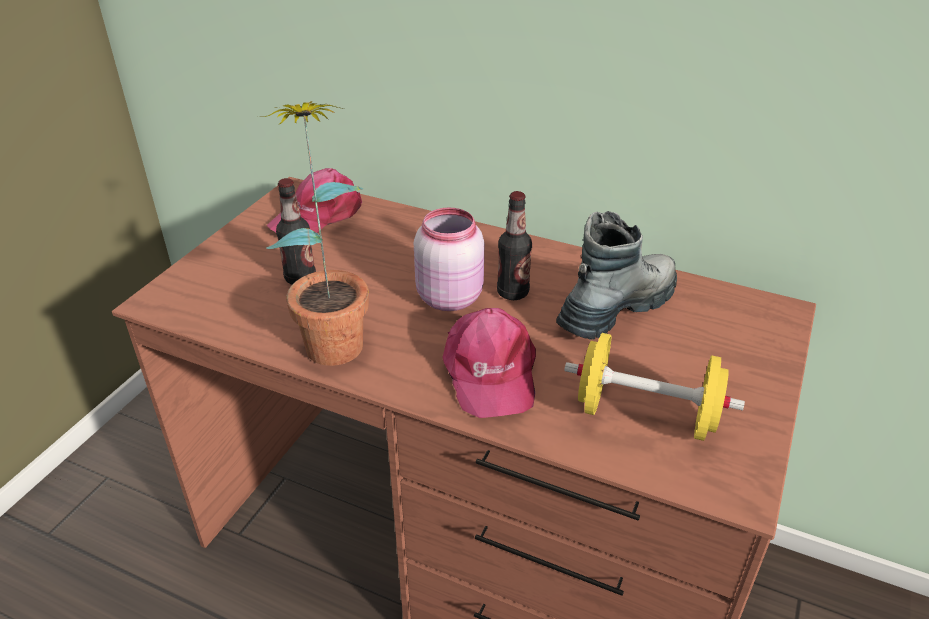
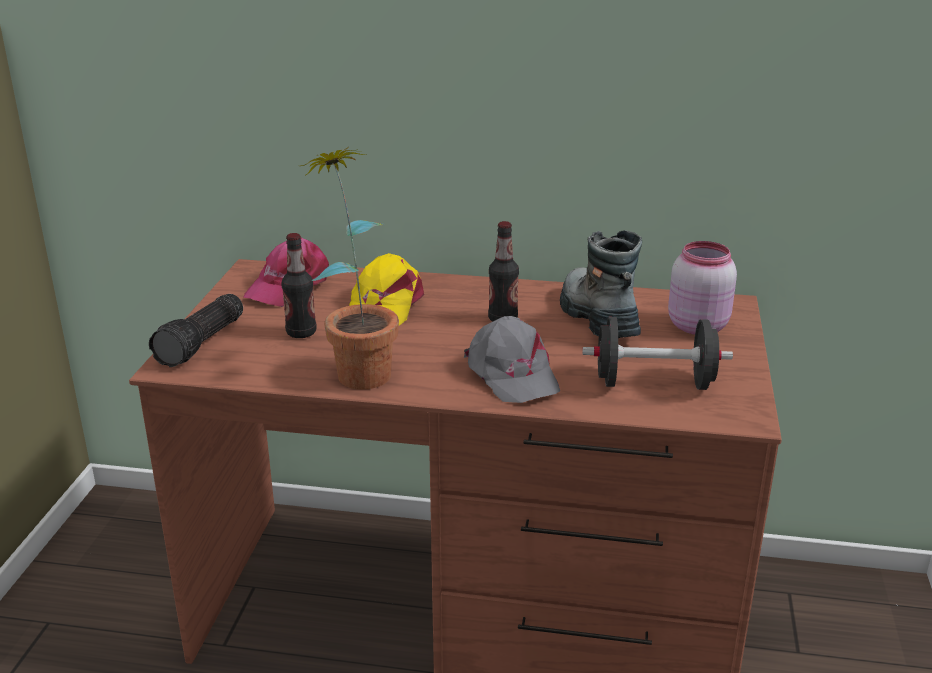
camera: 15 degrees left, 10 degrees down
(202, 276) = (203, 343): none -> flashlight
(399, 254) = (384, 305): none -> yellow cap
(449, 296) = (448, 328): pink jar -> pink jar (696, 325)
(489, 372) = (511, 374): pink cap -> grey cap
(617, 308) = (597, 318): boot -> boot turned 45 degrees counterclockwise
(646, 415) = (654, 383): yellow dumbbell -> black dumbbell

